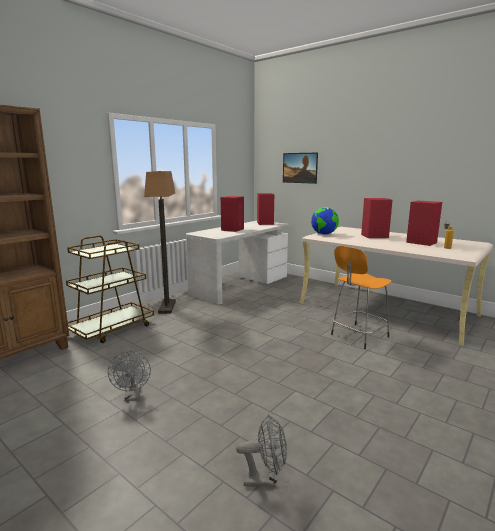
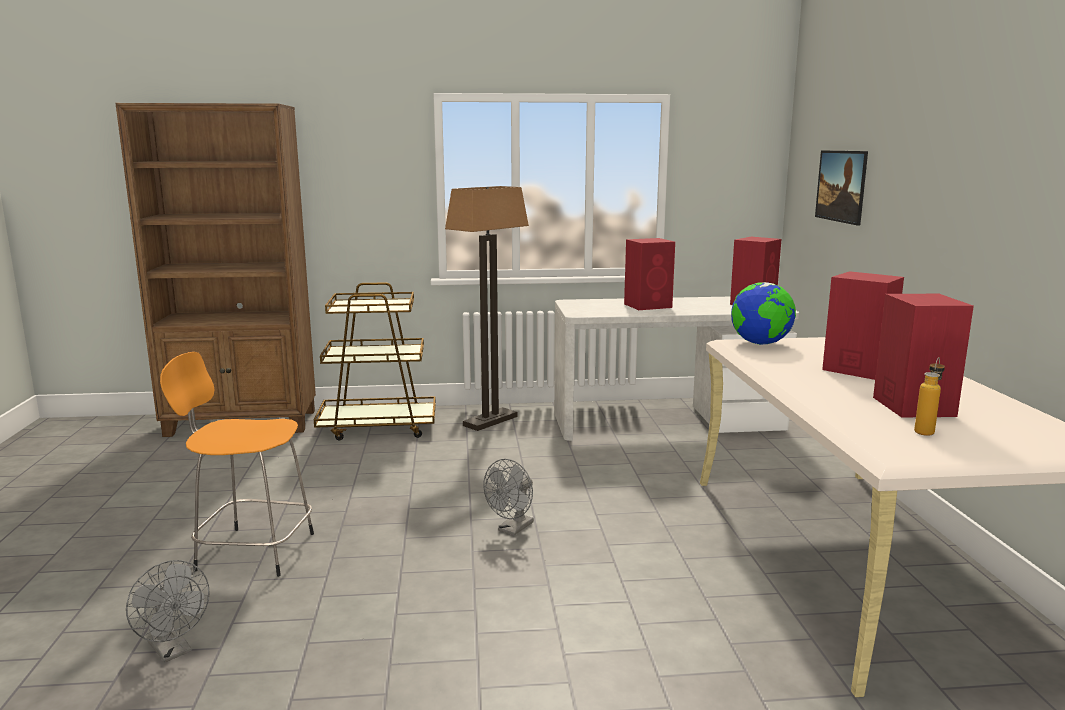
camera: 45 degrees right, 0 degrees up
(132, 396) = (249, 509): grey fan -> grey fan (512, 529)
(358, 336) = (670, 575): orange stool -> orange stool (252, 551)

